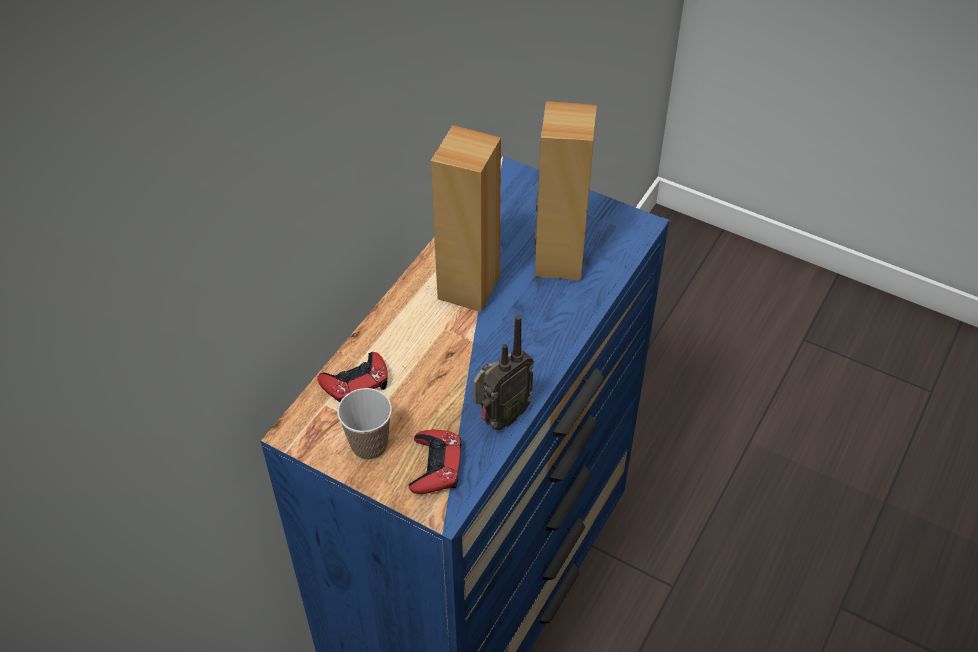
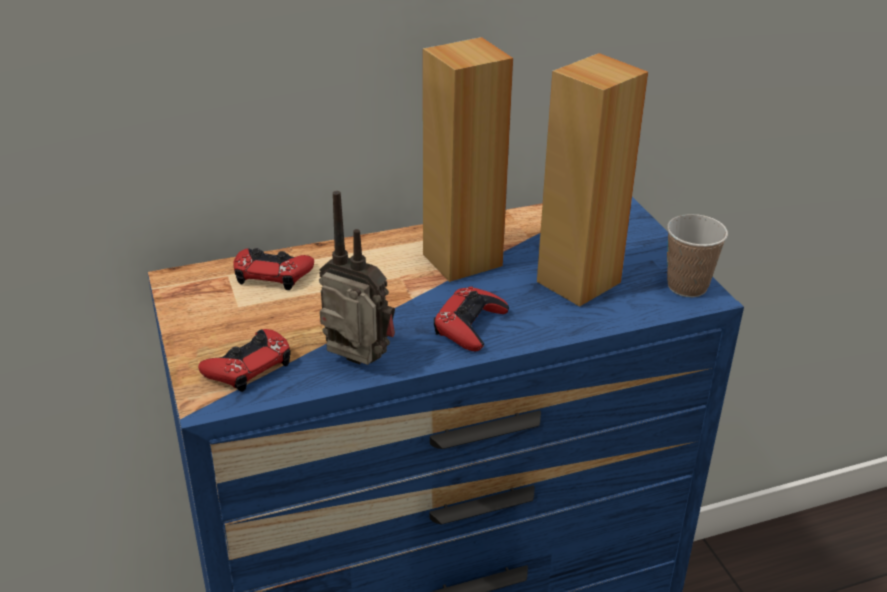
camera: 40 degrees right, 15 degrees down
(369, 445) = (219, 320): cup -> cup (687, 286)
(500, 417) = (355, 365): radio -> radio turned 150 degrees counterclockwise
(533, 340) = (470, 326): none -> red game controller

